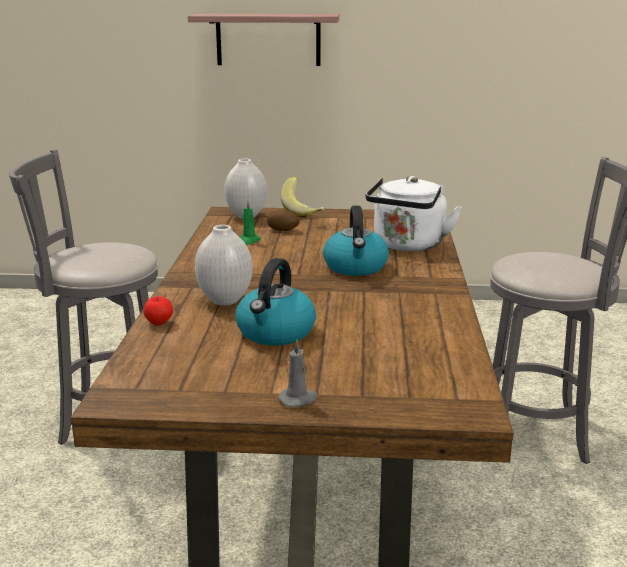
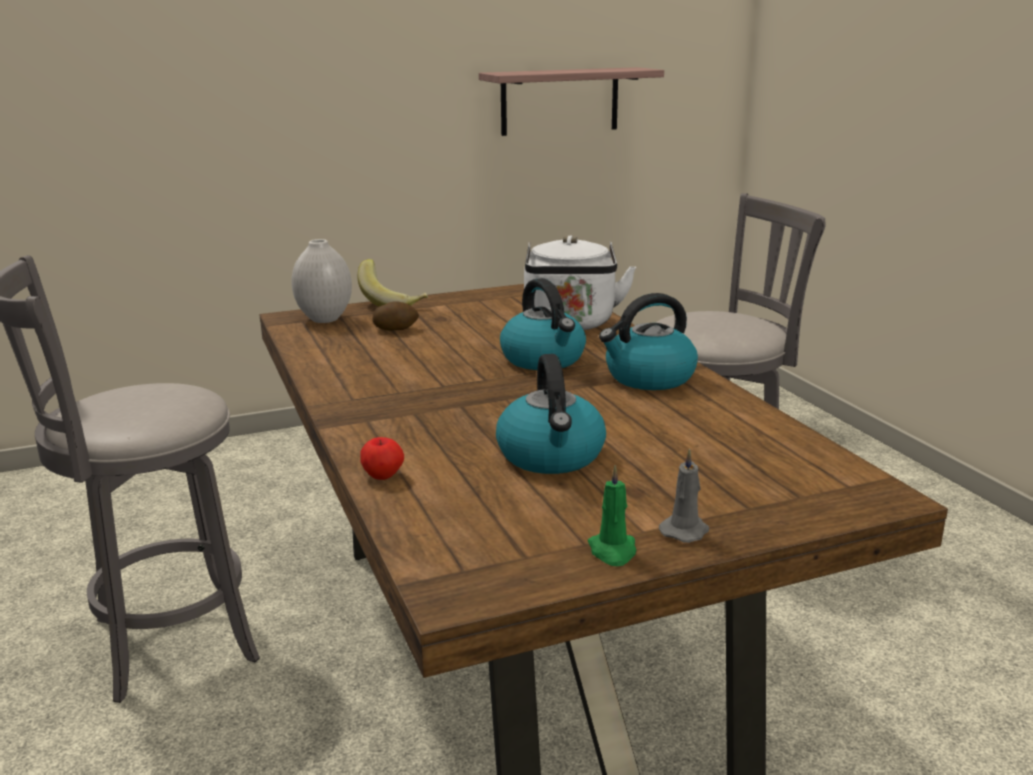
camera: 25 degrees left, 0 degrees up
(226, 300) = (435, 429): white vase -> none
(248, 241) = (368, 349): green candle -> green candle (613, 551)
(268, 39) = (245, 81): shelf -> shelf (560, 101)
(413, 293) = (648, 378): none -> kettle

